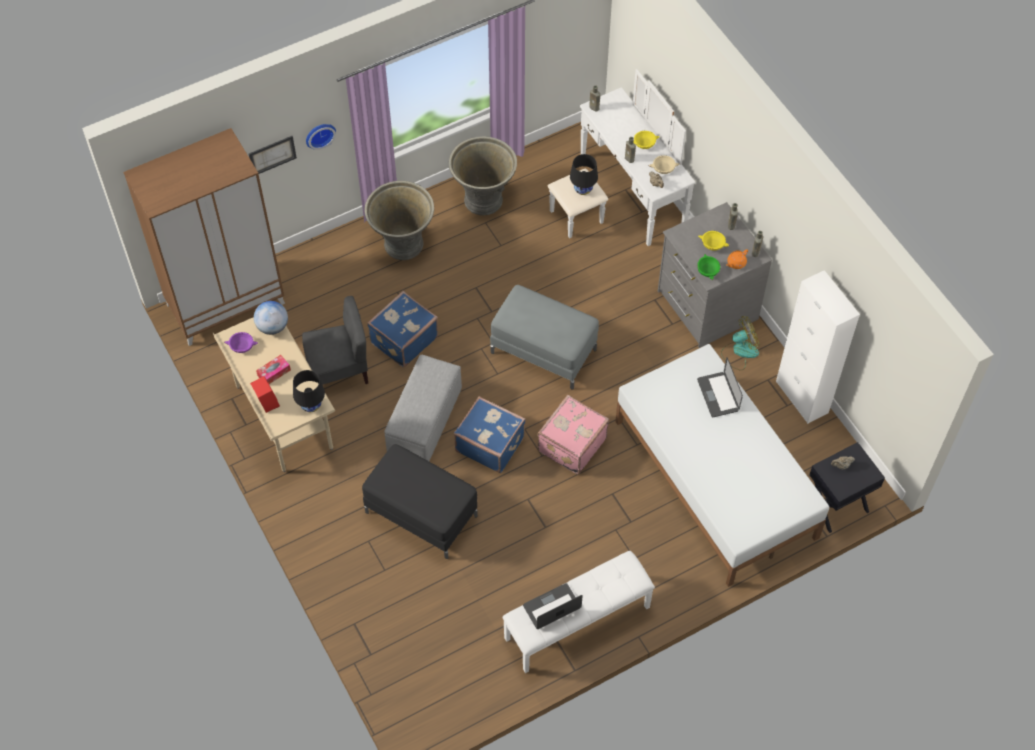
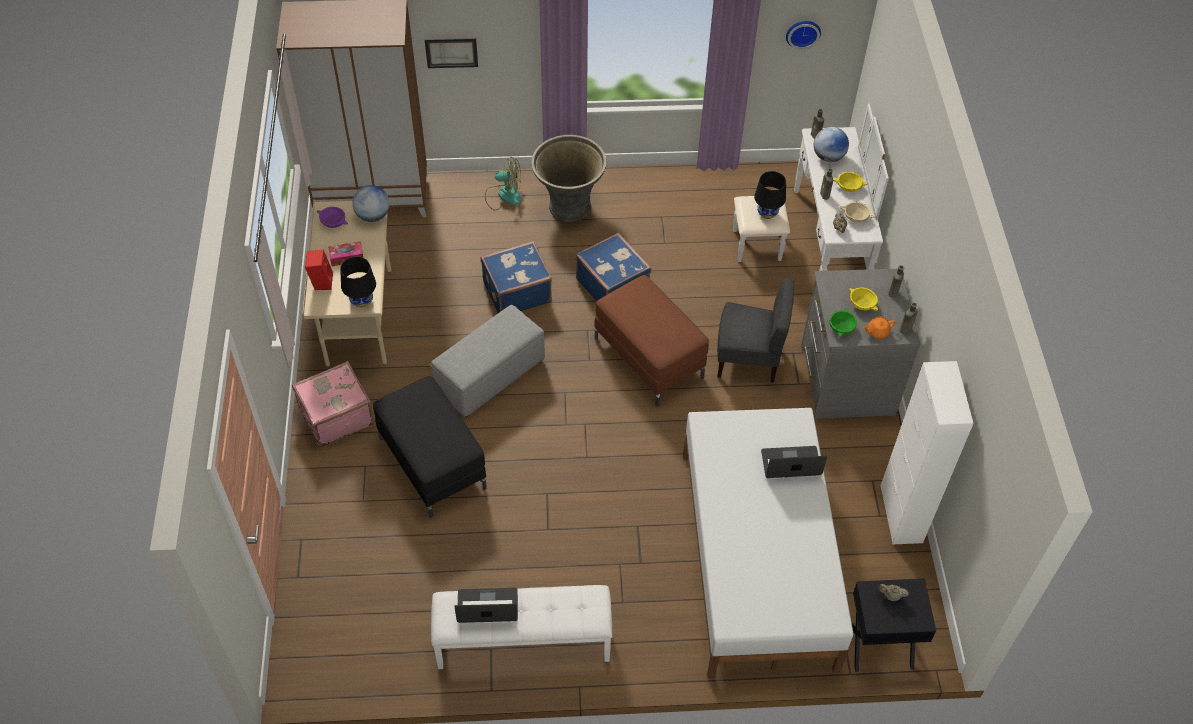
camera: 25 degrees right, 5 degrees down
(319, 134) = (507, 49): wall clock -> wall clock (802, 32)
(339, 371) = (437, 297): grey chair -> grey chair (748, 359)
(484, 200) = (672, 196): grey planter -> none
(490, 443) = (541, 423): blue suitcase -> blue suitcase (613, 285)
(544, 351) = (649, 357): grey ottoman -> brown ottoman
(571, 444) = (623, 458): pink suitcase -> pink suitcase (335, 416)
(614, 123) = (828, 157): none -> globe
(718, 395) = (791, 463): laptop -> laptop turned 75 degrees clockwise
(739, 352) = (856, 440): fan -> fan (503, 195)

